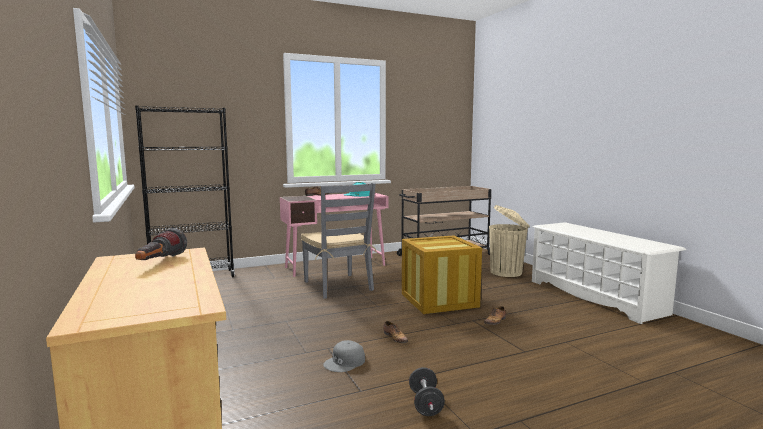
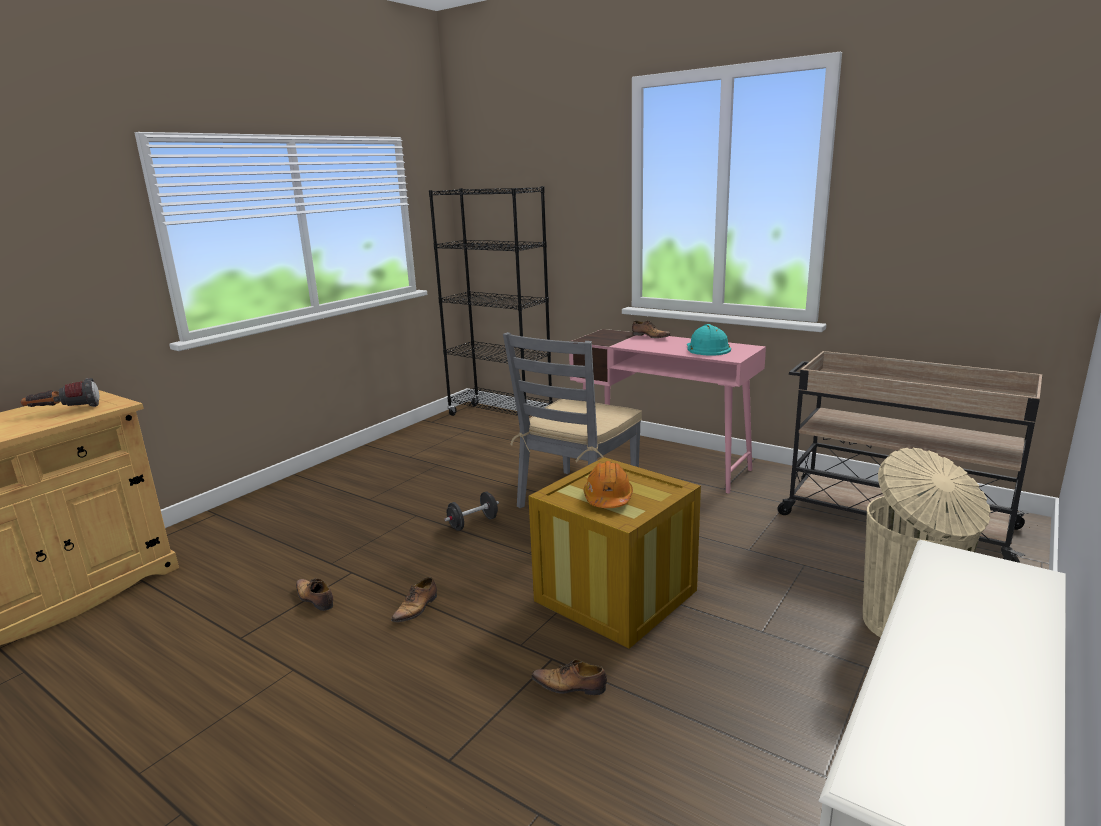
camera: 60 degrees right, 10 degrees up
(345, 362) = (314, 599): grey cap -> shoe
(425, 404) = (215, 701): black dumbbell -> black dumbbell (473, 523)
(444, 245) = (608, 498): none -> orange hard hat

